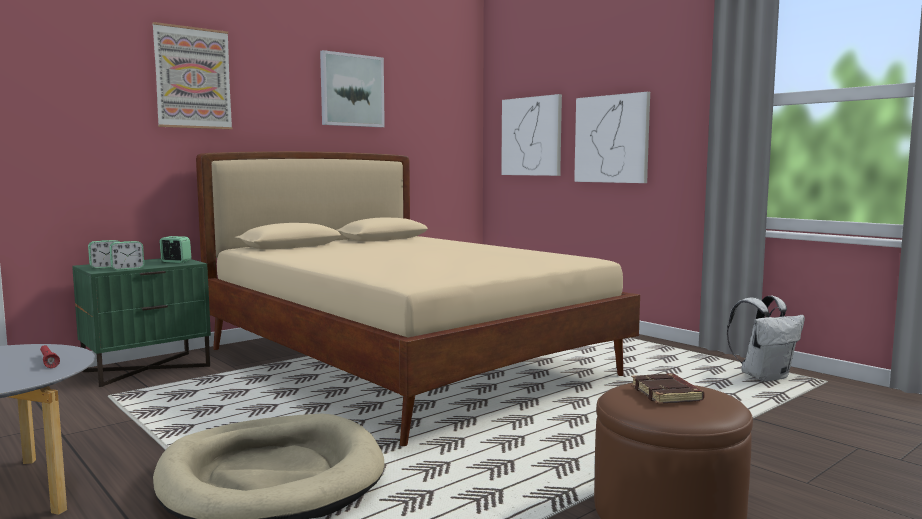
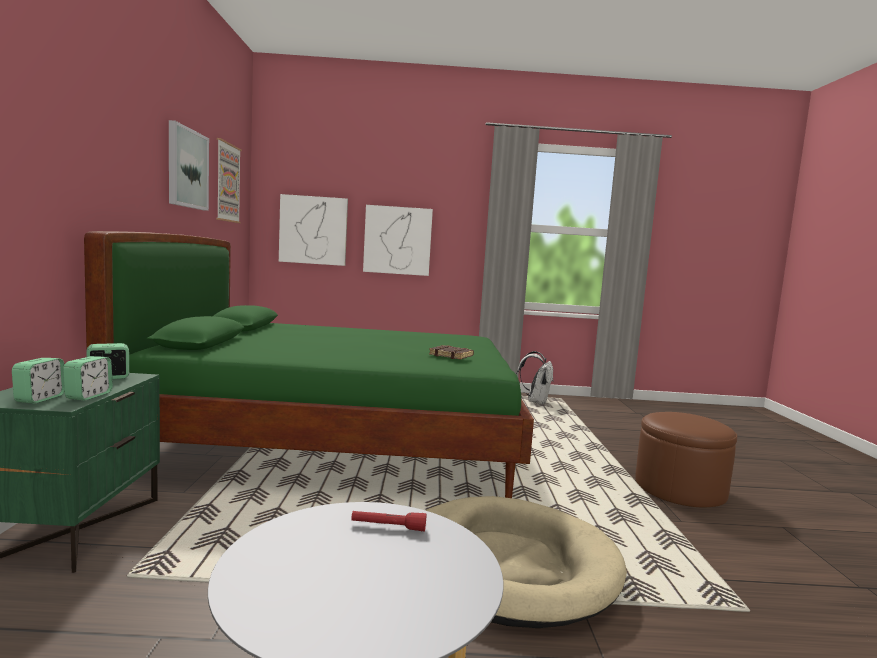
camera: 50 degrees left, 0 degrees up
(193, 78) = (74, 129): picture -> picture (227, 183)
(405, 362) = (336, 443): beige bed -> green bed
(667, 394) = (684, 419): brown book -> brown book (452, 356)

